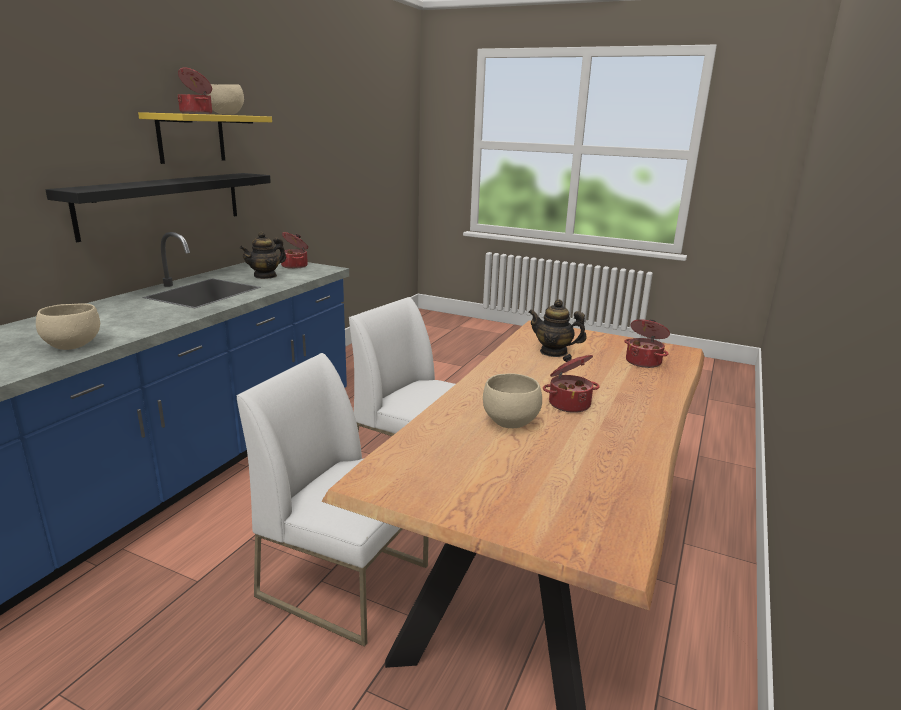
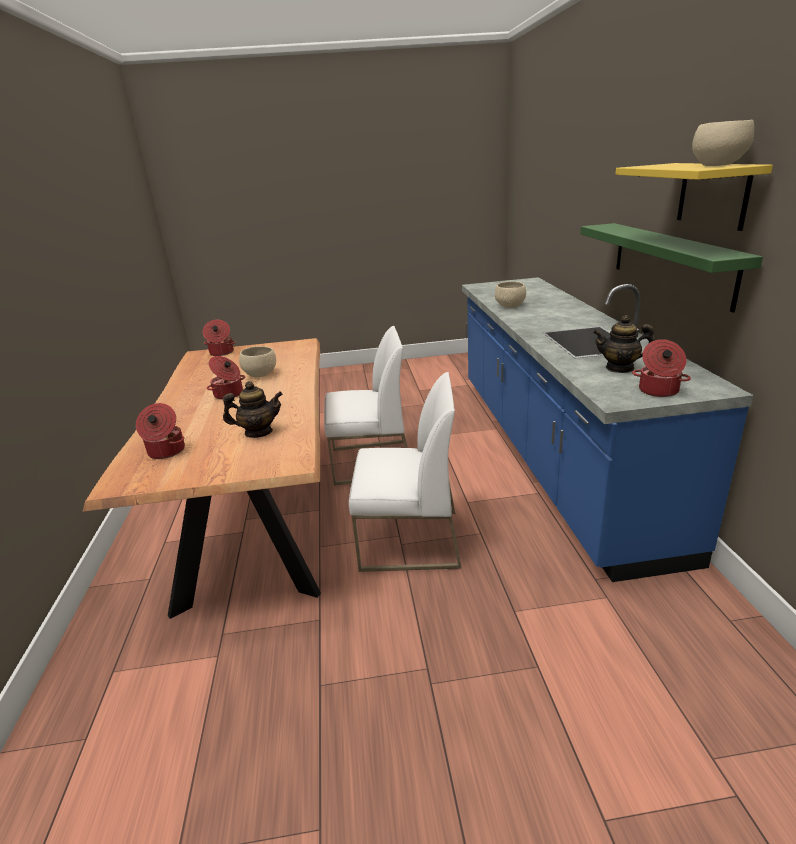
camera: 150 degrees right, 5 degrees up
(163, 203) = (670, 262): black shelf -> green shelf
(197, 113) = (683, 165): cooking pot -> cooking pot (221, 353)
(265, 276) = (620, 368): teapot -> teapot turned 90 degrees counterclockwise

